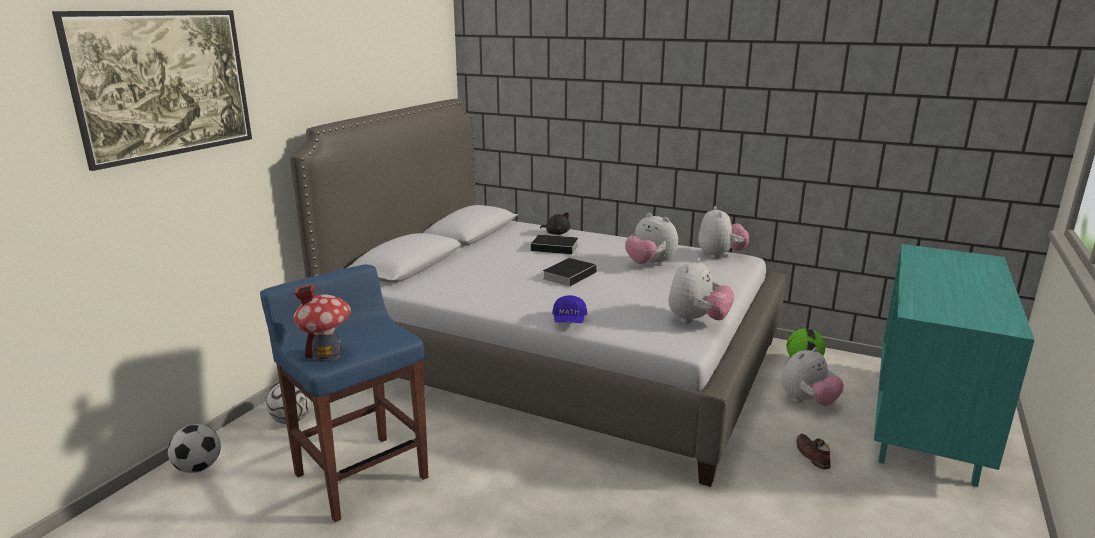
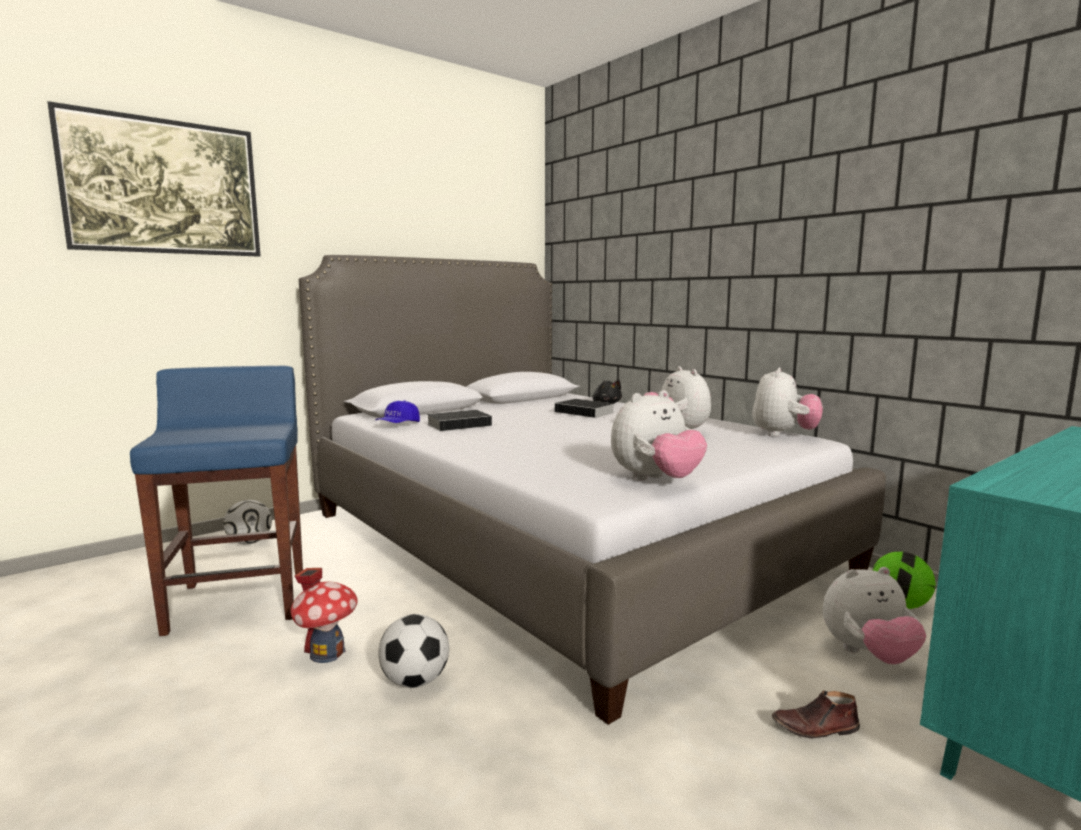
camera: 25 degrees right, 10 degrees down
(198, 468) = (131, 562): football -> football (415, 681)
(327, 354) = (177, 436): toy house -> toy house (327, 653)
(569, 321) = (494, 460): blue cap -> blue cap (398, 425)
(570, 275) = (563, 429): book -> book (460, 424)
(811, 455) = (815, 728): brown shoe -> brown shoe turned 105 degrees counterclockwise

